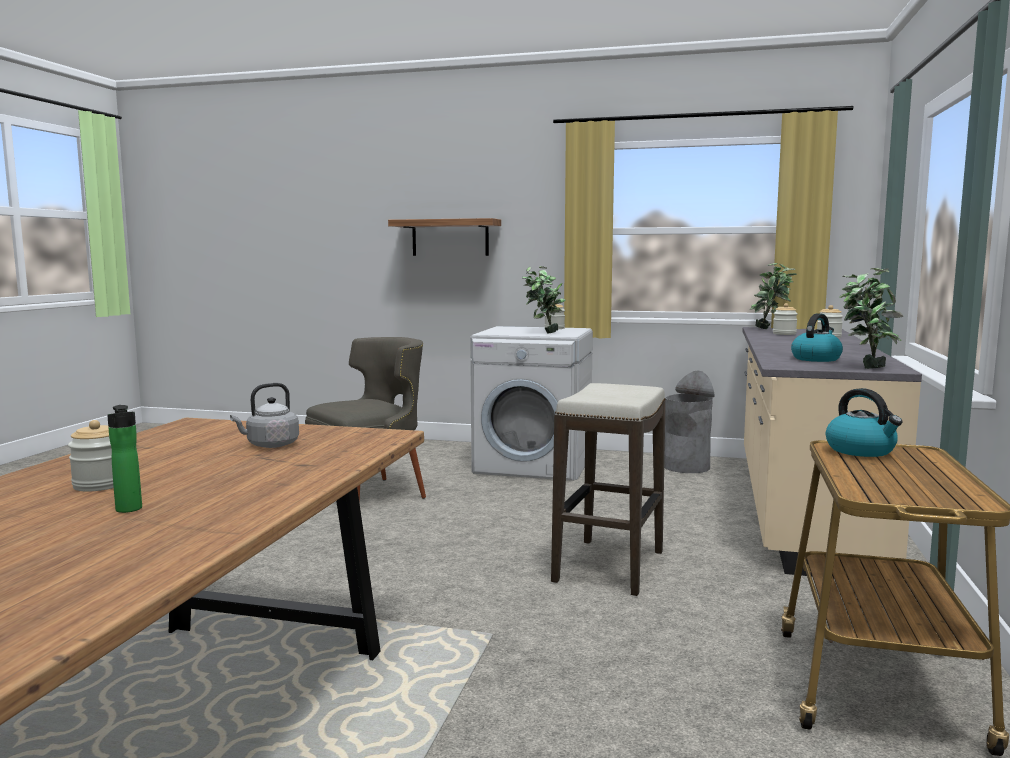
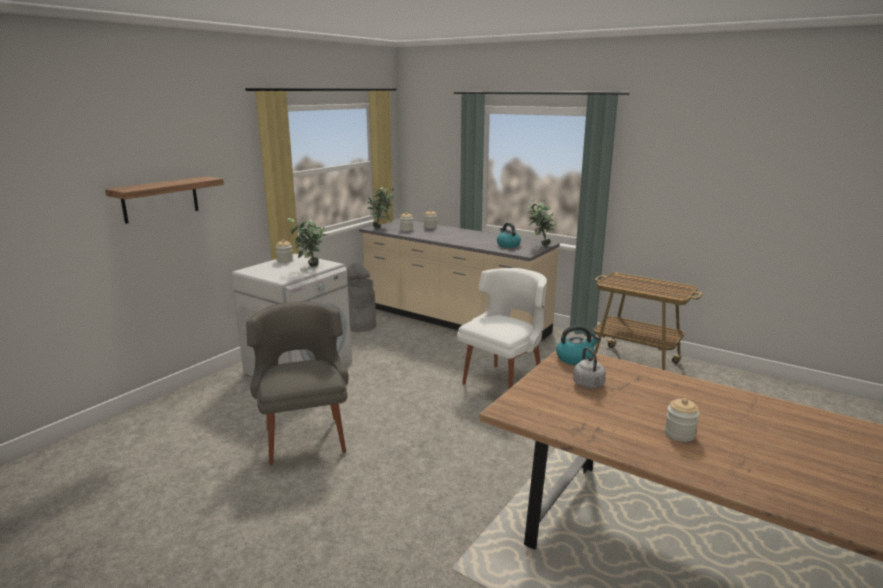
camera: 70 degrees left, 10 degrees up
(129, 510) = (727, 422): bottle -> none
(609, 567) = (502, 384): stool -> white chair
(861, 450) = (617, 282): kettle -> kettle (575, 358)

